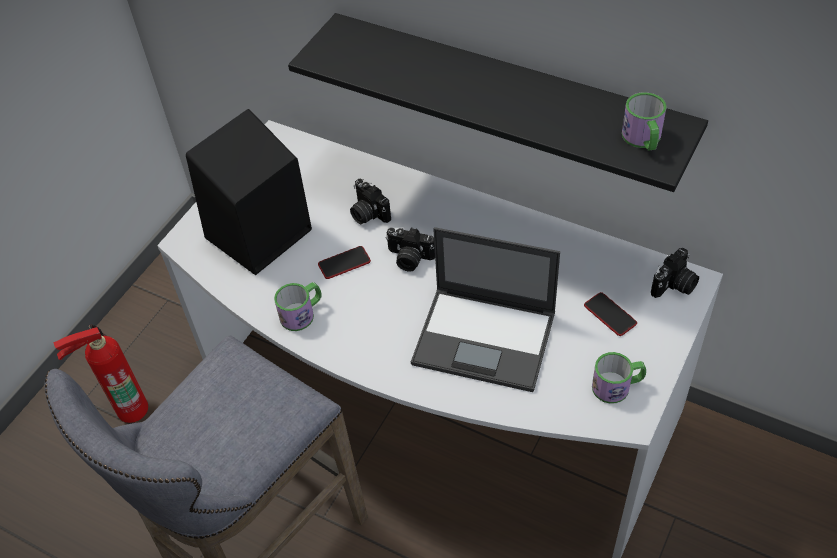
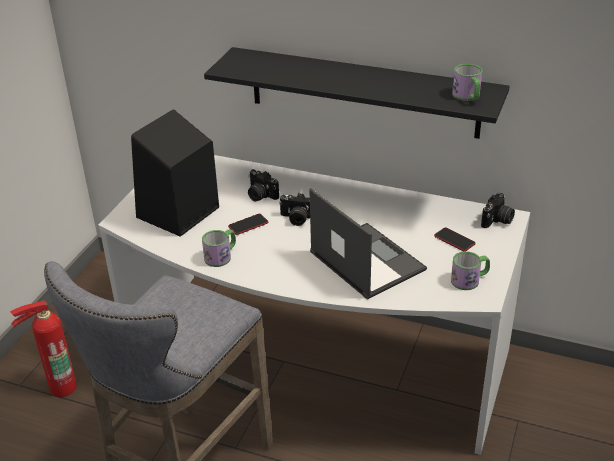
camera: 10 degrees left, 15 degrees down
(486, 338) = (365, 260): laptop -> laptop turned 135 degrees counterclockwise

